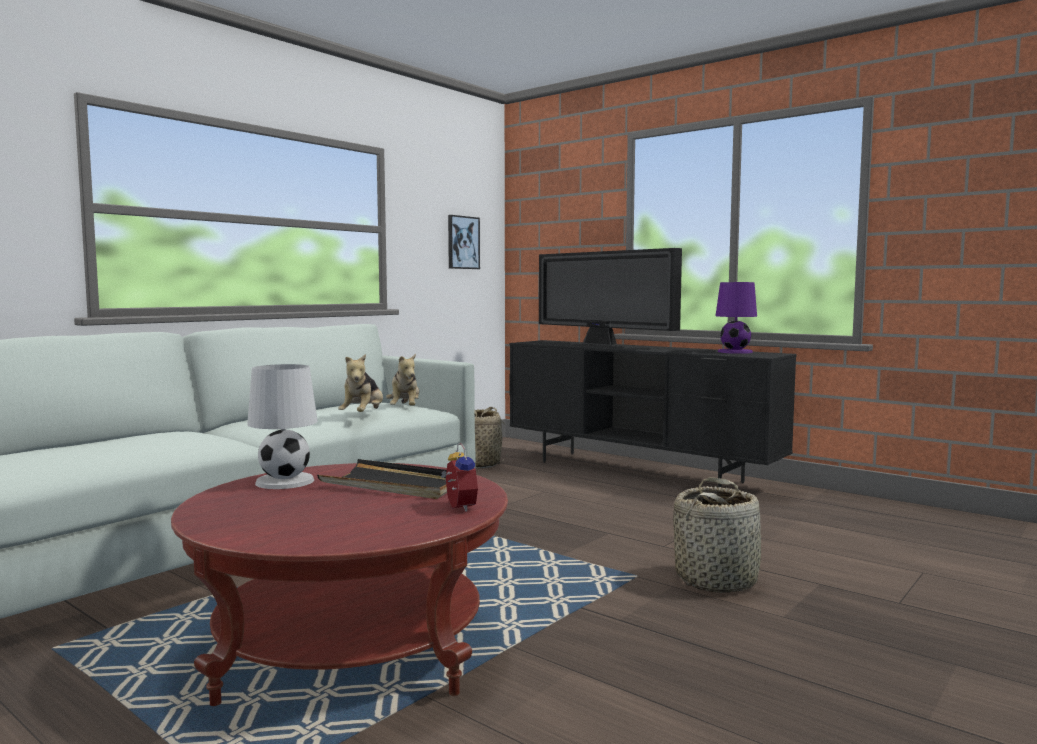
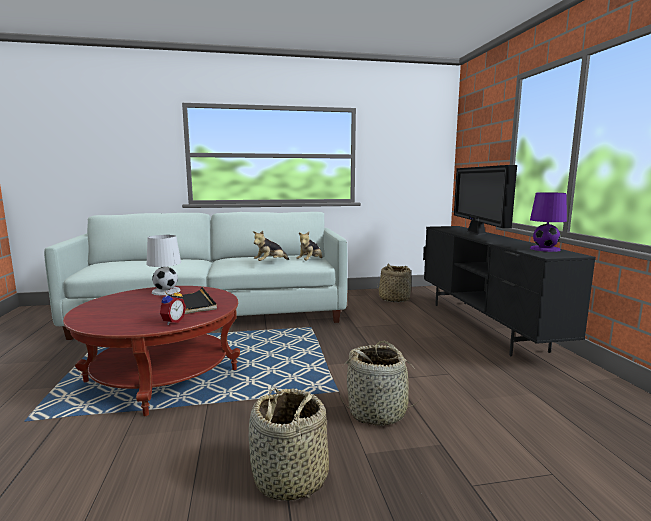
camera: 40 degrees right, 5 degrees up
(463, 242) = (416, 161): picture -> none
(773, 665) = (290, 478): none -> basket

